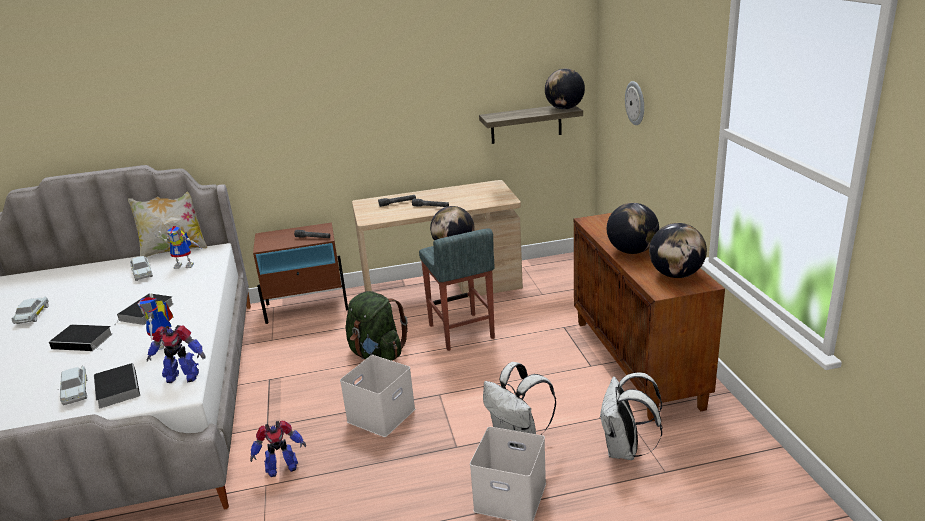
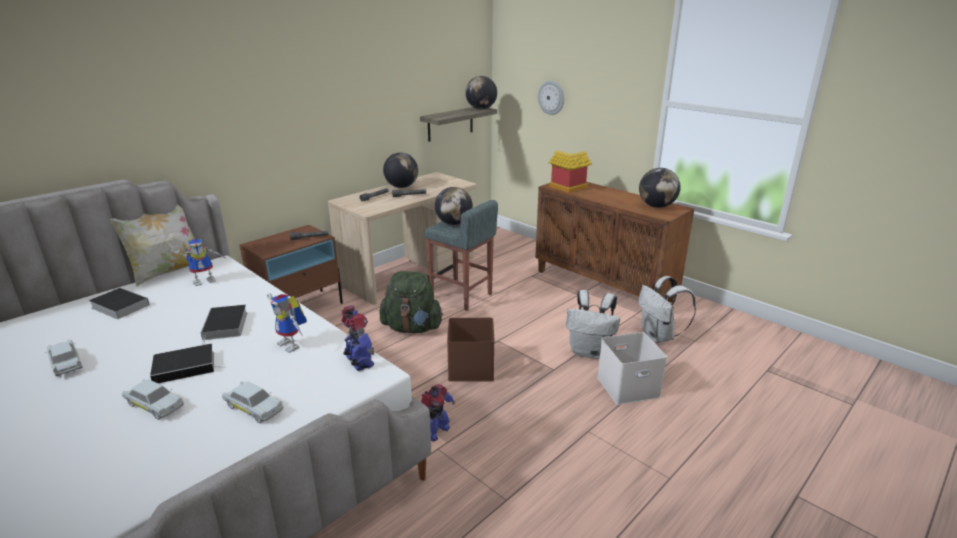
camera: 35 degrees left, 0 degrees up
(117, 388) = (301, 391): book -> book (119, 306)
(142, 273) = (160, 297): white toy car -> white toy car (155, 405)
(182, 377) = (359, 362): toy robot -> toy robot turned 90 degrees counterclockwise
(381, 414) = (470, 367): white storage box -> brown storage box
(603, 227) = (567, 188): none -> toy house
(631, 251) = (609, 198): globe -> globe (401, 186)

